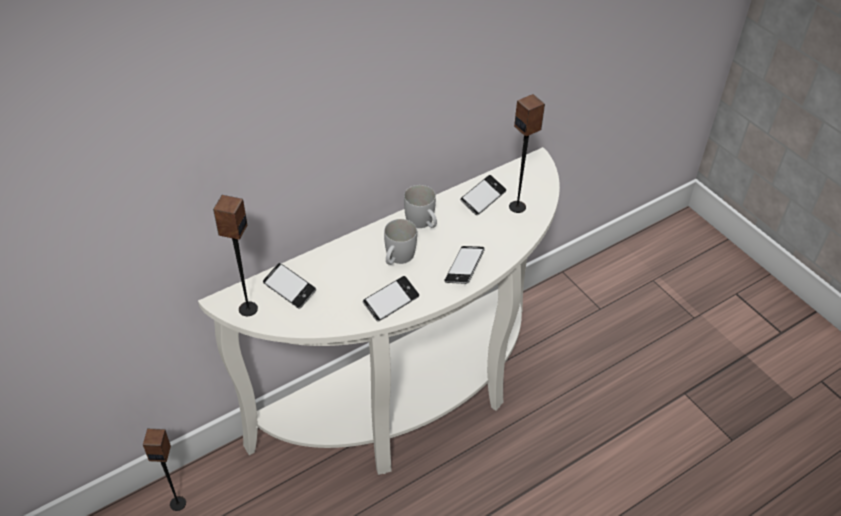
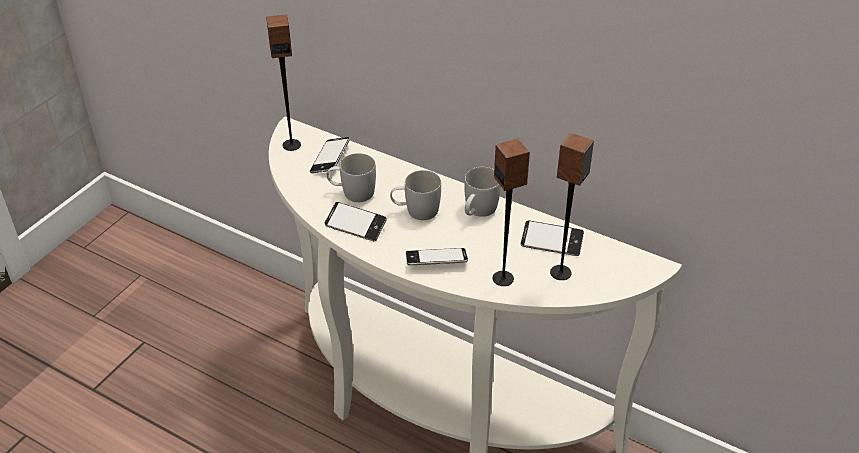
camera: 65 degrees right, 5 degrees down
(178, 503) = (236, 289): speaker -> speaker (503, 278)
(346, 289) = (352, 192): none -> white mug

